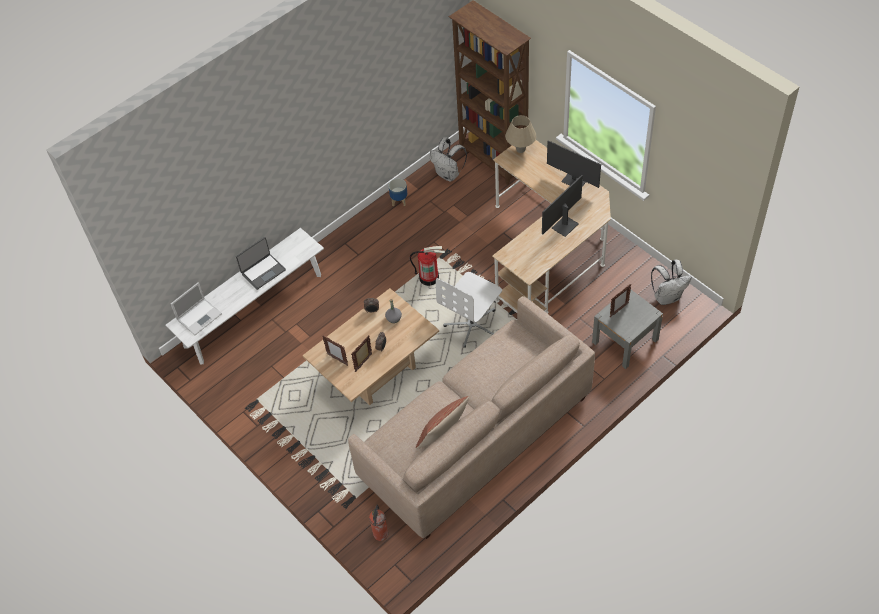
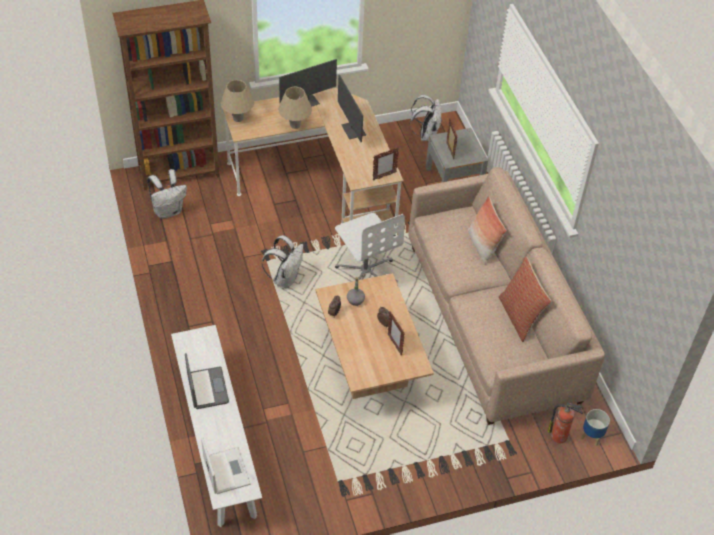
camera: 70 degrees left, 5 degrees down
(337, 359) = (376, 364): picture frame -> picture frame (384, 176)
(399, 201) = (170, 261): planter -> planter (592, 436)
(429, 277) = (285, 278): fire extinguisher -> white backpack
(507, 377) = (482, 246): none -> pillow
(540, 187) = (295, 125): none -> beige table lamp

